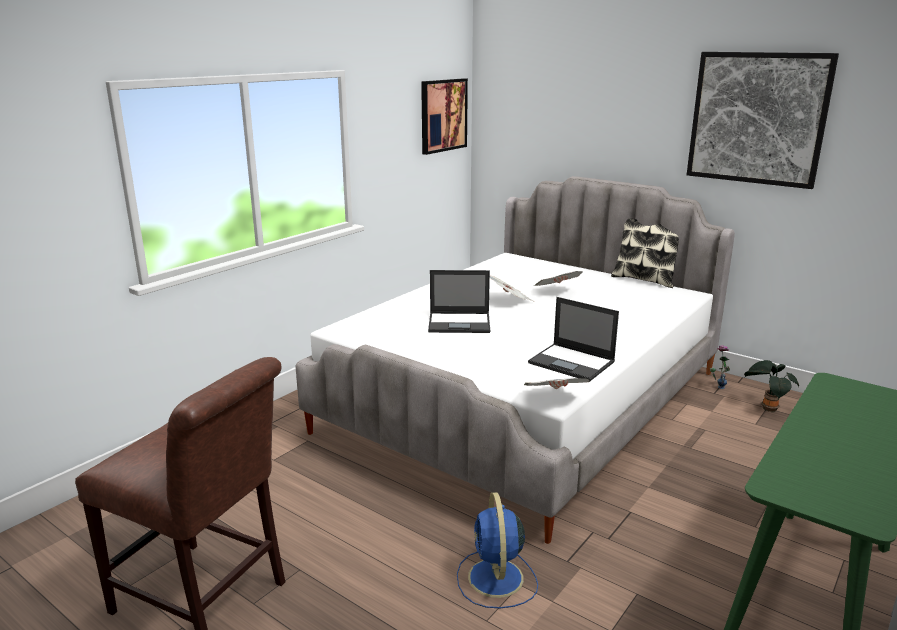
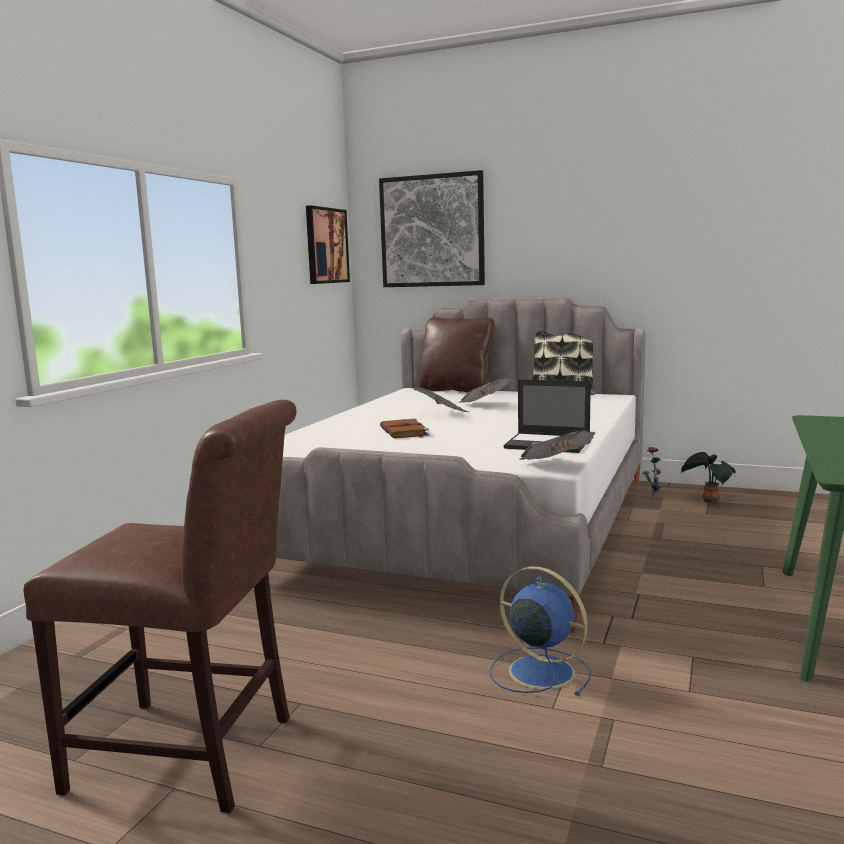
camera: 15 degrees left, 10 degrees down
(460, 323) = (404, 431): laptop -> brown book
(496, 579) = (538, 671): blue fan -> blue fan turned 150 degrees clockwise
(548, 263) = (456, 390): none -> brown pillow
(757, 118) = (652, 220): picture -> picture (432, 231)

